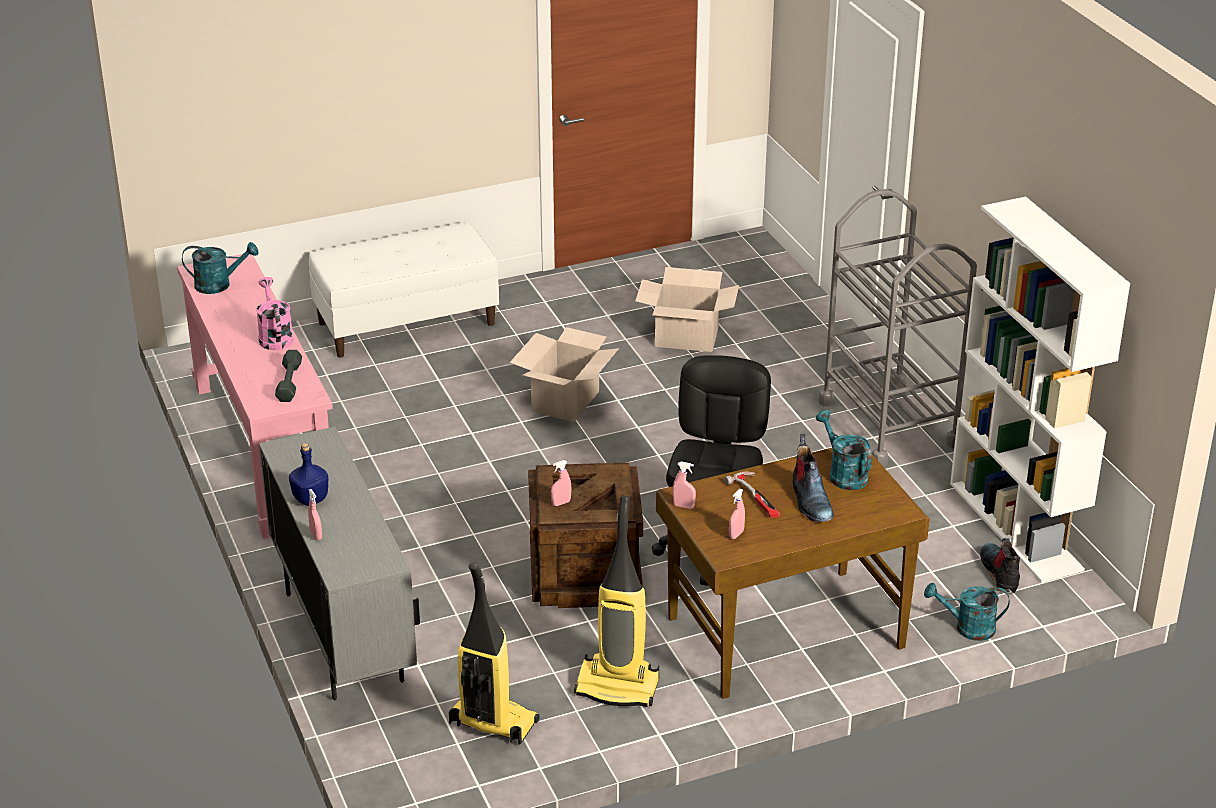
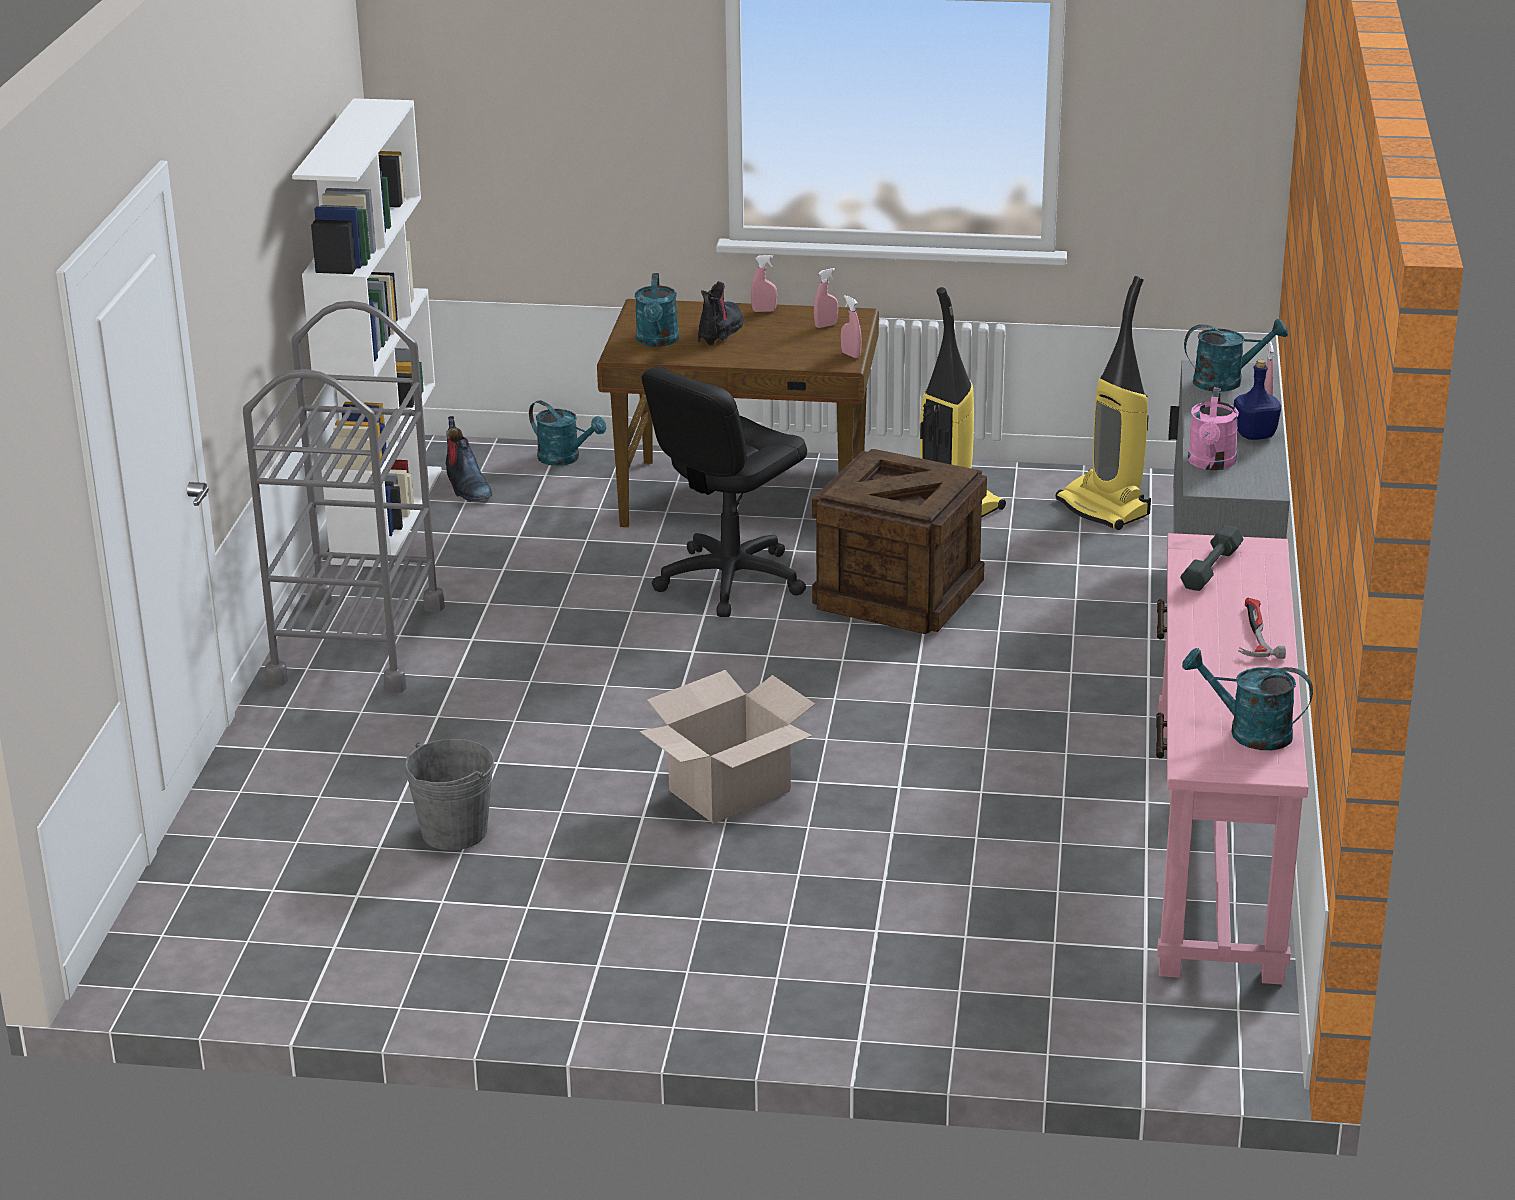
camera: 150 degrees left, 5 degrees down
(274, 336) = (1200, 631): pink watering can -> pink watering can (1211, 464)
(360, 553) = (1227, 381): none -> turquoise watering can
(407, 323) = (859, 997): white bench -> none
(561, 503) = (936, 478): pink spray bottle -> pink spray bottle (764, 311)
(687, 337) = (454, 832): cardboard box -> grey bucket
(757, 498) = (769, 344): hammer -> hammer (1254, 633)
(1000, 573) = (467, 486): boot -> boot turned 45 degrees counterclockwise

